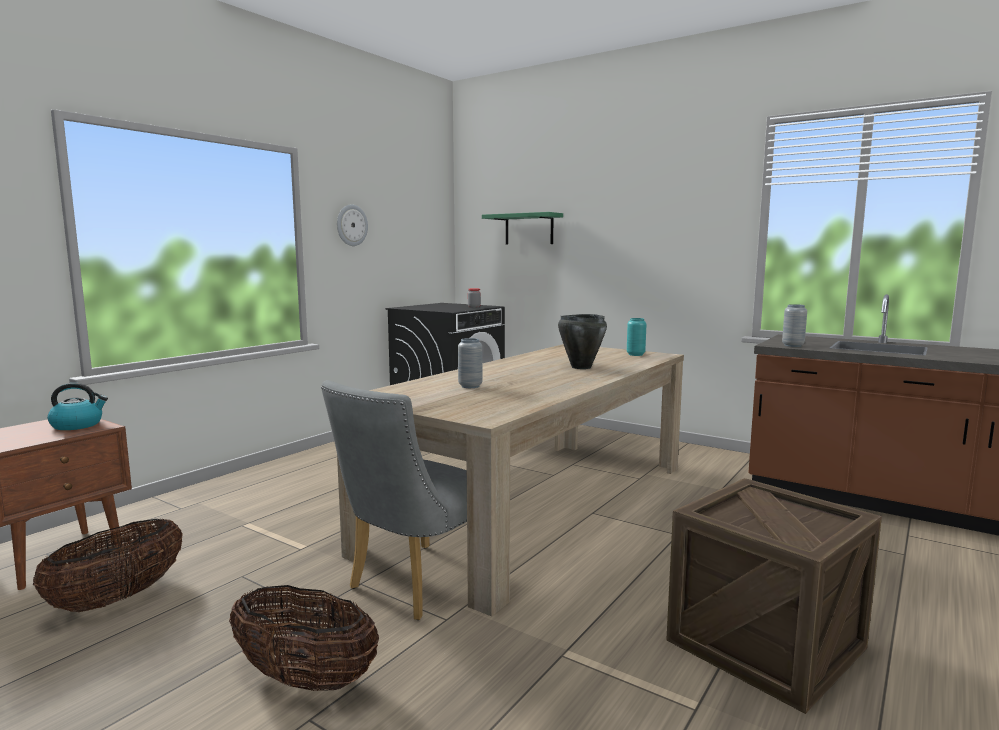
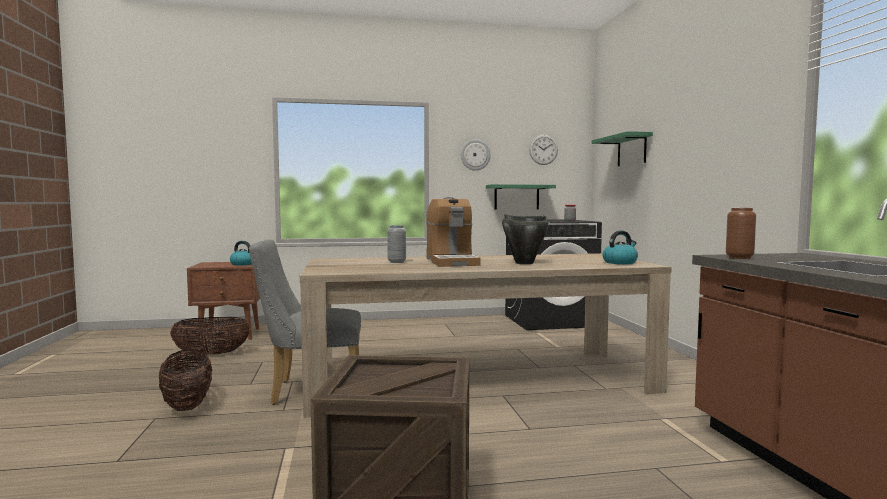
camera: 45 degrees right, 5 degrees down
(393, 279) = (516, 197): none -> green shelf
(415, 220) = (543, 149): none -> wall clock
(517, 376) = (451, 262): none -> coffee machine
(635, 354) = (620, 262): turquoise vase -> kettle
(793, 345) = (739, 257): grey vase -> brown vase

